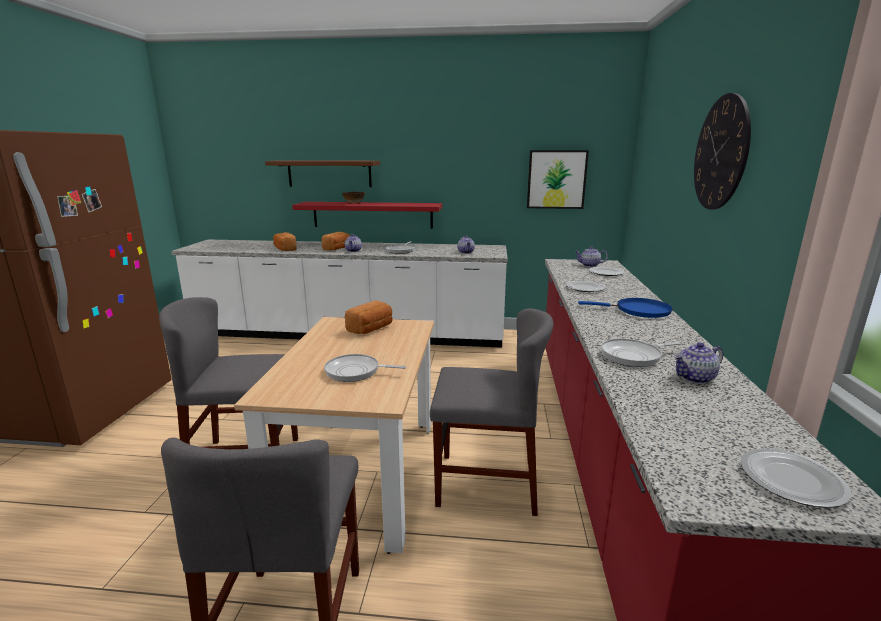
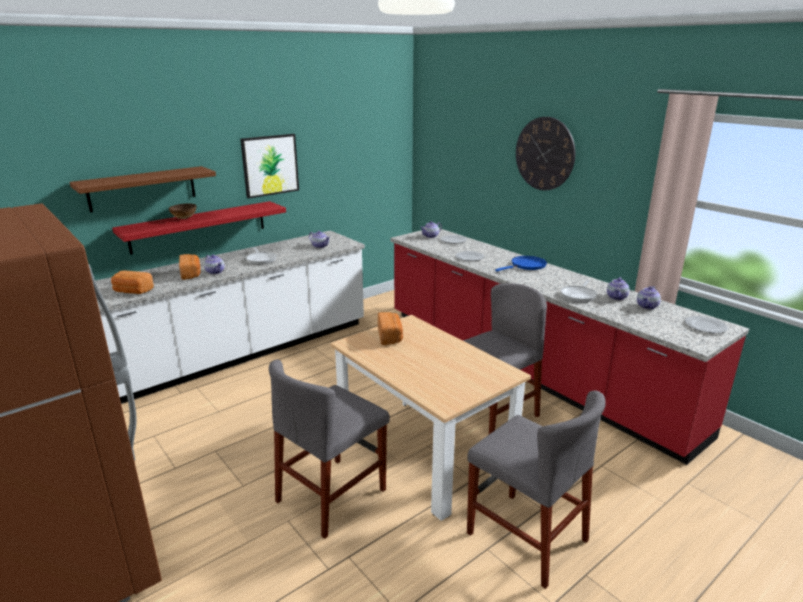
camera: 45 degrees left, 5 degrees up
(355, 372) = (455, 367): frying pan -> none
(556, 179) = (362, 163): picture -> picture (270, 165)
(726, 406) = (647, 306): none -> teapot

